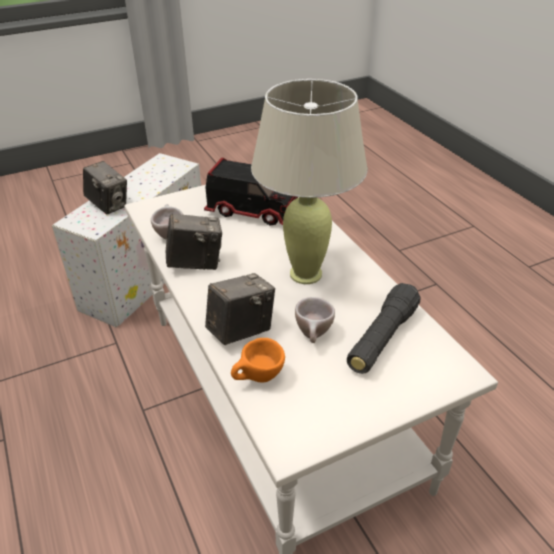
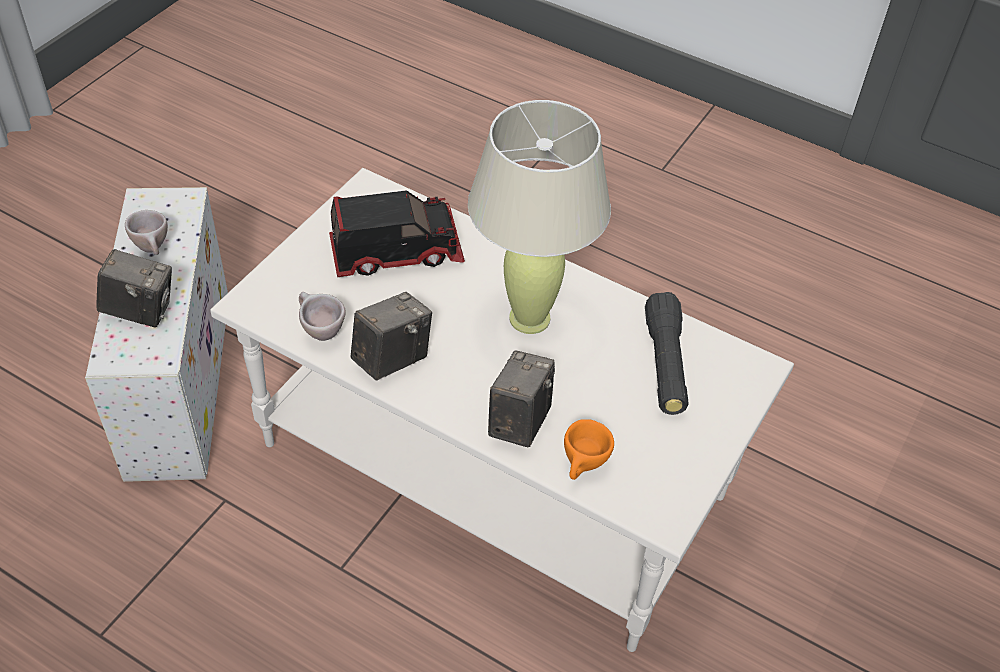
camera: 35 degrees left, 10 degrees up
(314, 336) = (599, 393): beige cup -> beige cup (153, 249)

